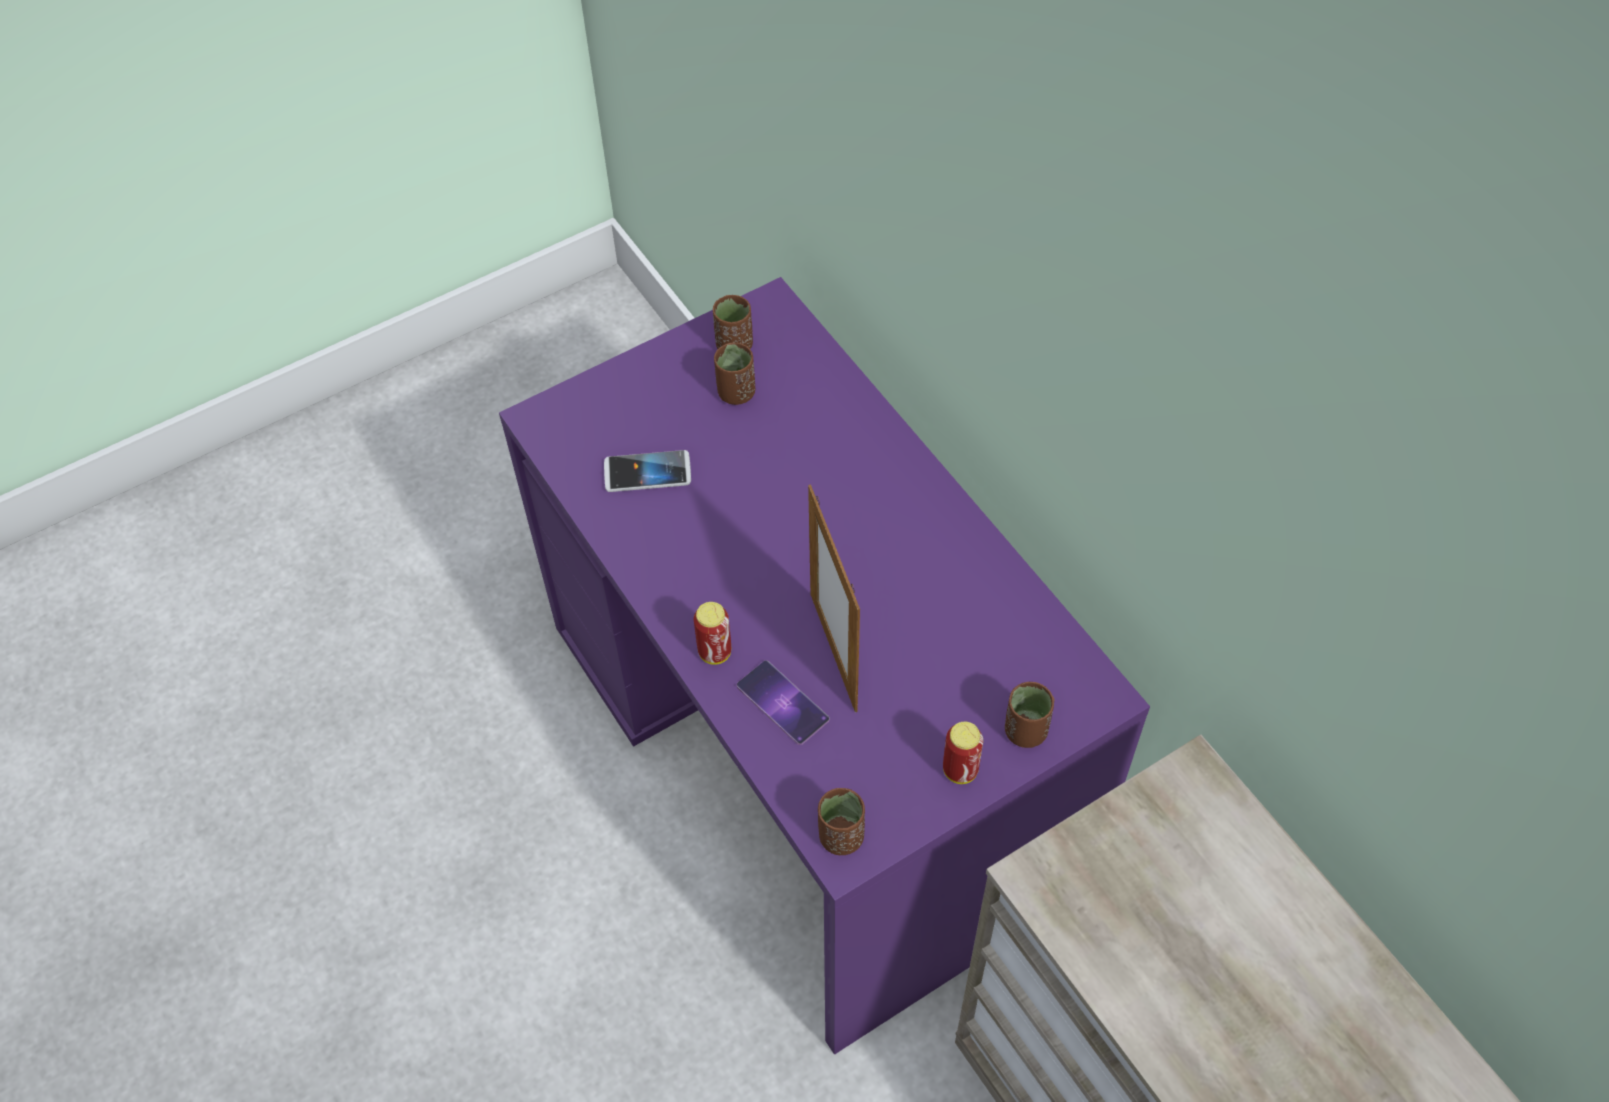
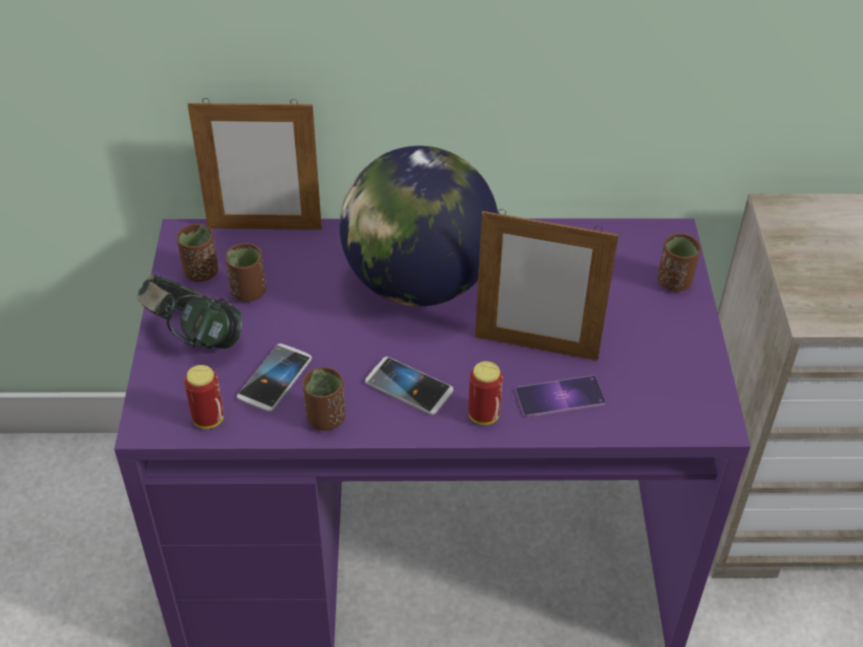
camera: 60 degrees left, 10 degrees down
(654, 387) = (194, 336): none -> headphones
(708, 576) = (409, 387): none -> phone
(827, 355) = (264, 228): none -> picture frame
(841, 836) = (699, 417): brown cup -> brown cup (325, 418)
(847, 512) = (418, 284): none -> globe
(960, 770) = (684, 328): can -> can (208, 419)

